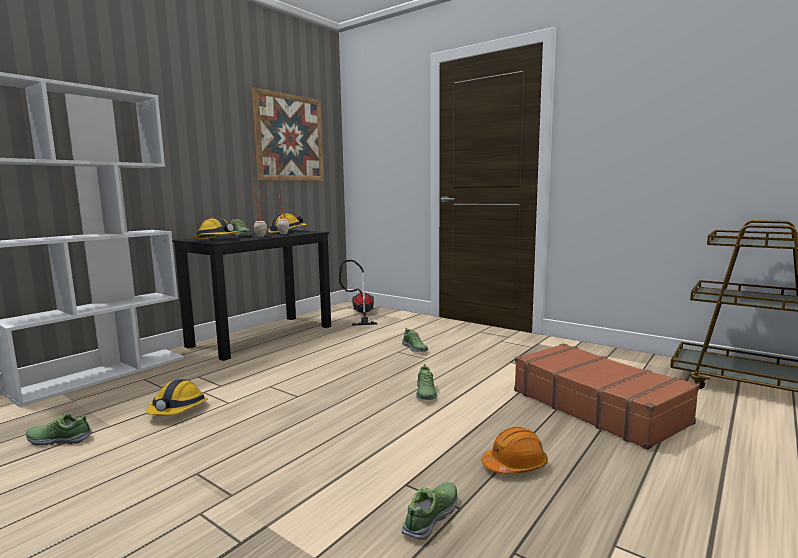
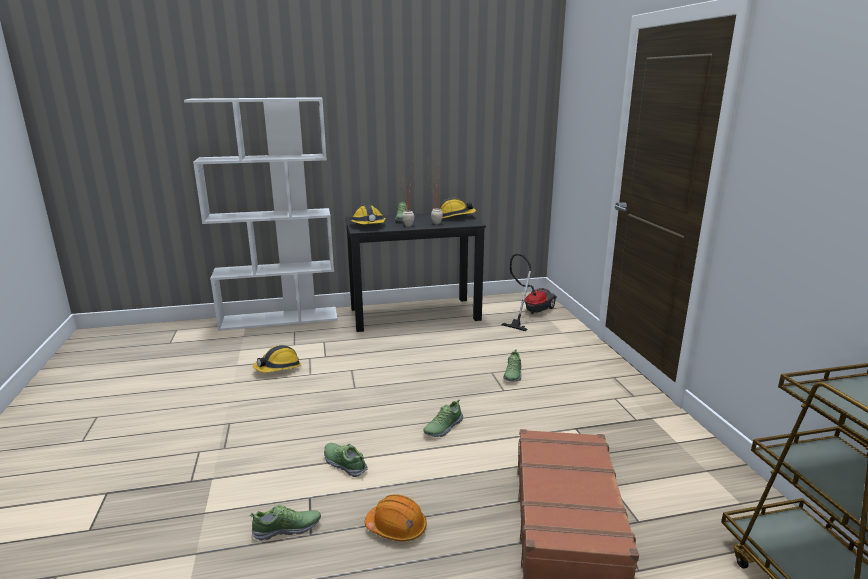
camera: 40 degrees right, 10 degrees up
(59, 439) = (206, 365): shoe -> shoe (345, 463)
(289, 138) = (481, 114): picture -> none

